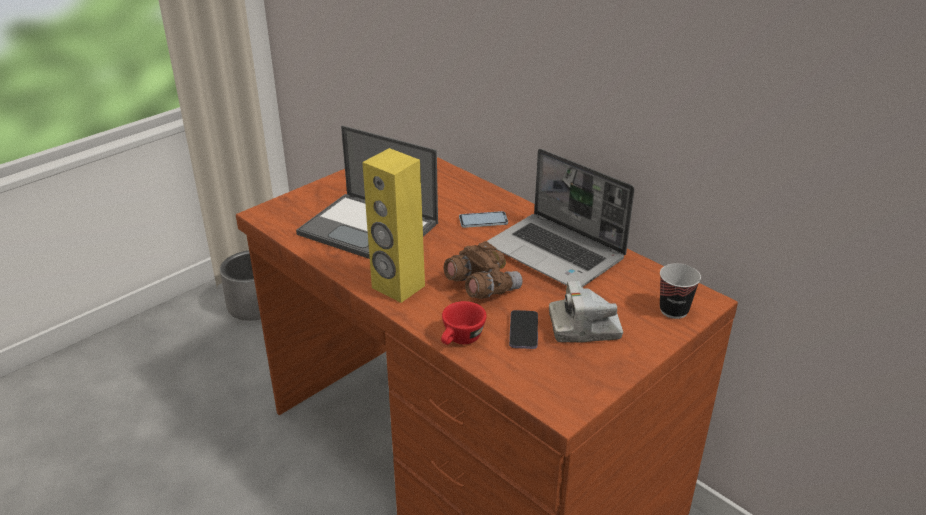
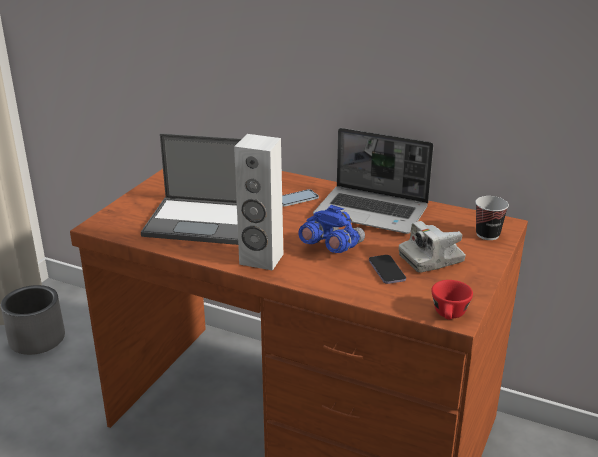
camera: 20 degrees left, 5 degrees down
(397, 287) = (261, 259): yellow speaker -> white speaker
(460, 340) = (342, 287): red cup -> red cup (450, 315)
(481, 288) = (331, 247): brown binoculars -> blue binoculars

